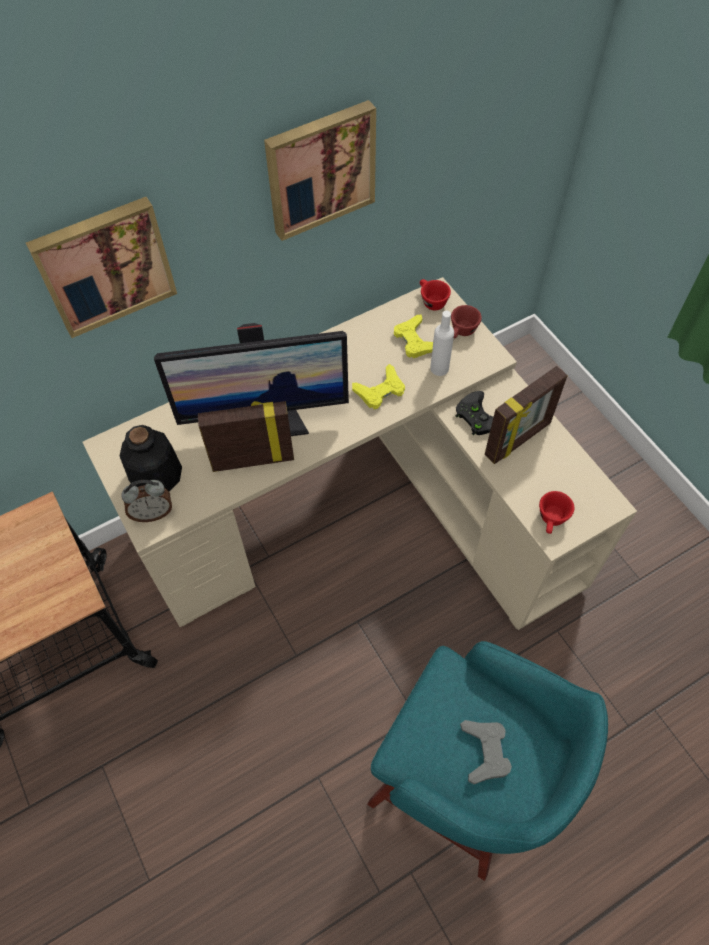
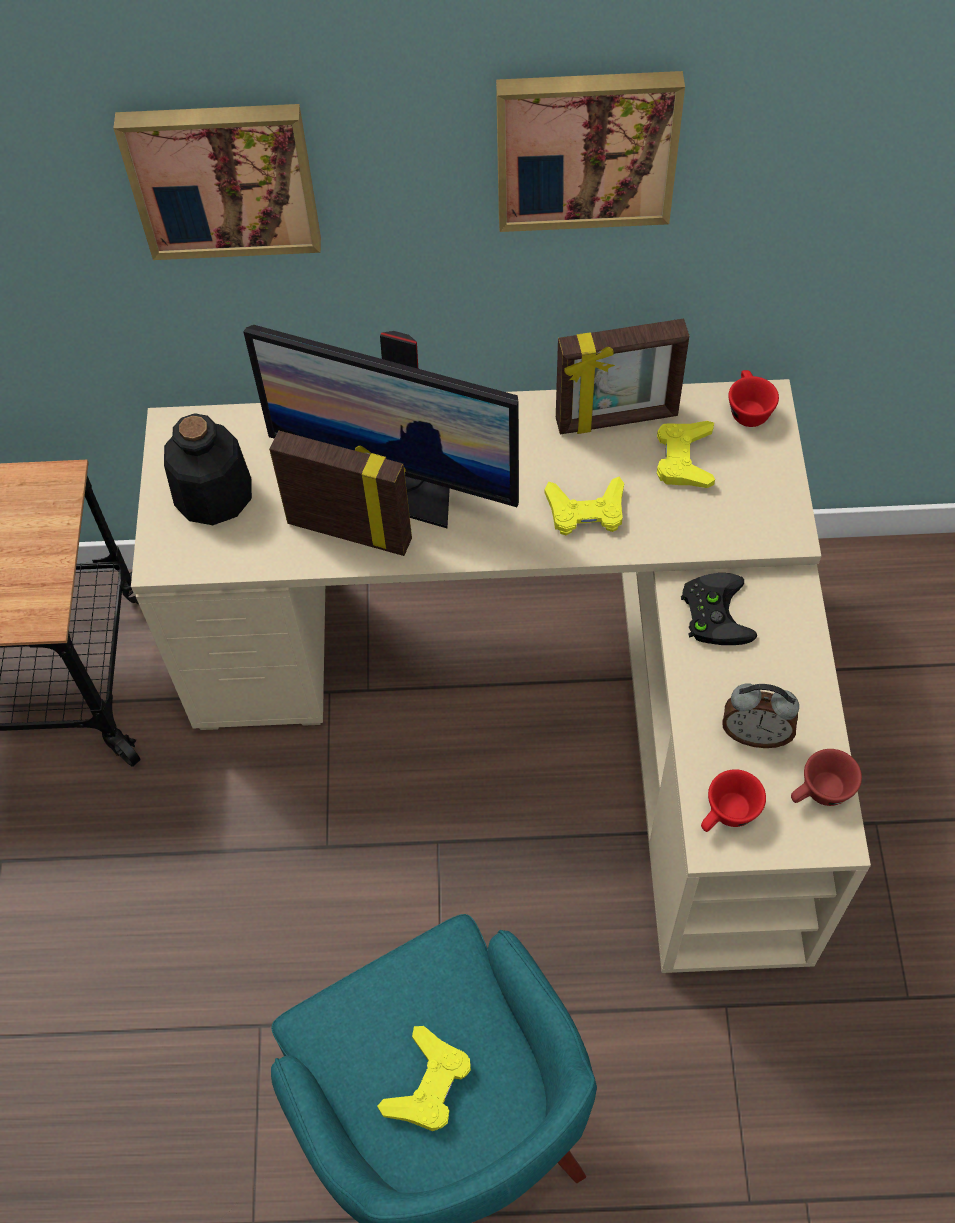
camera: 30 degrees right, 0 degrees up
(153, 513) = (179, 544): alarm clock -> alarm clock (755, 733)
(439, 368) = (695, 515): white bottle -> none
(462, 332) = (764, 476): red cup -> red cup (820, 793)
(485, 751) = (428, 1084): grey game controller -> yellow game controller
(518, 440) = (754, 675): picture frame -> picture frame (617, 420)

